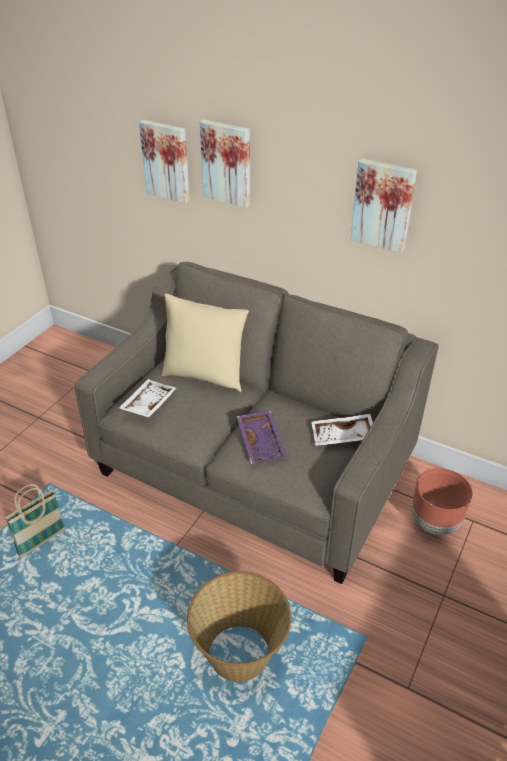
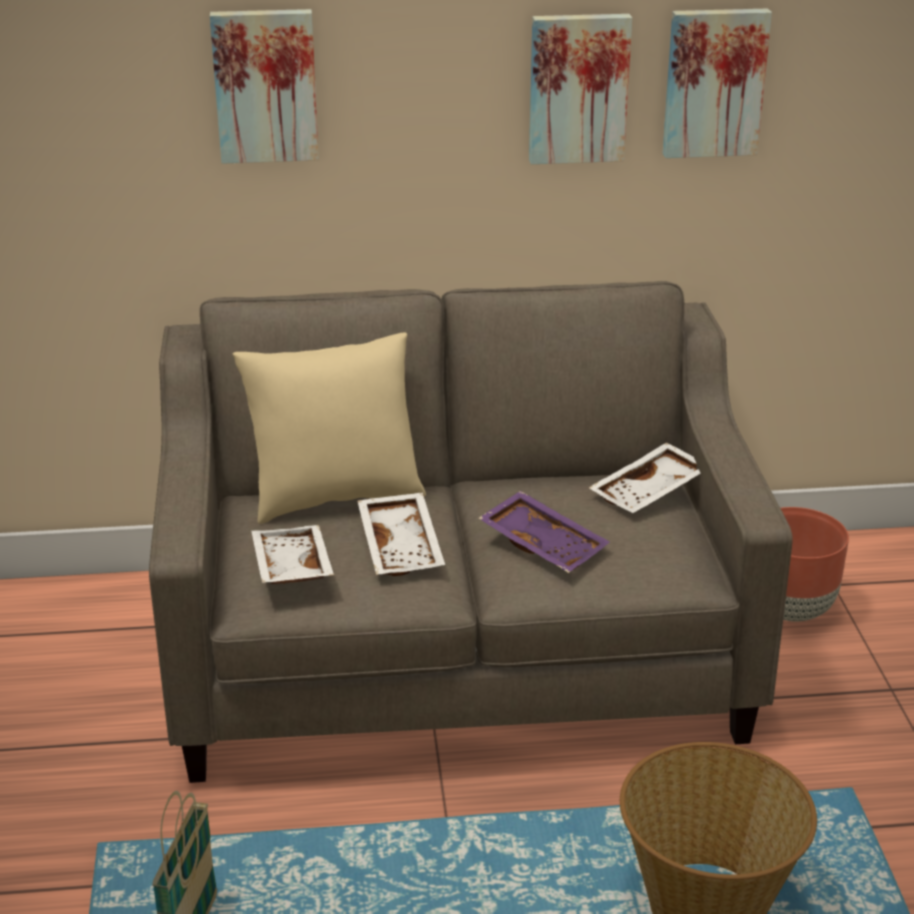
camera: 35 degrees left, 10 degrees down
(167, 161) = (124, 113): picture -> picture (714, 82)
(202, 414) = (403, 546): none -> white tray

